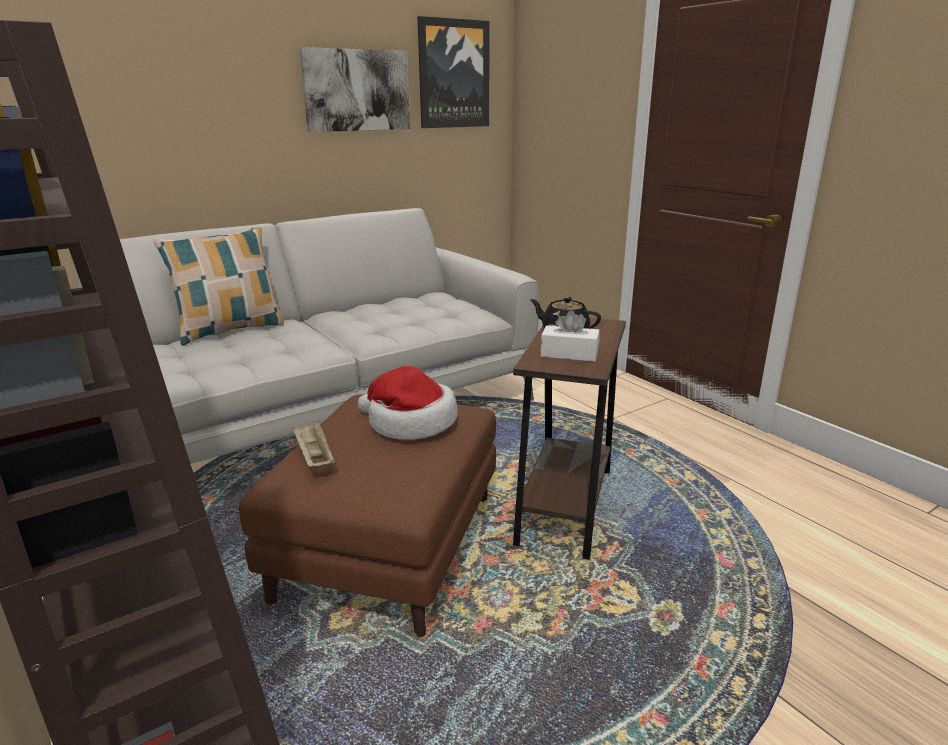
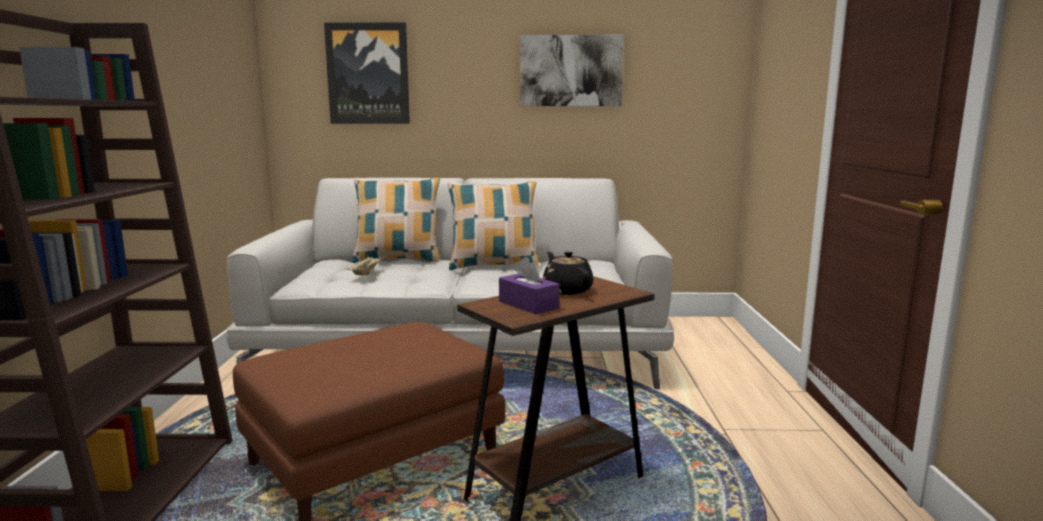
camera: 35 degrees right, 10 degrees down
(314, 457) = (306, 349): beige tray -> beige tray (366, 273)
(347, 317) = (493, 266): none -> pillow
(410, 423) = (408, 346): hat -> none
(453, 74) = (677, 55): picture -> picture (368, 74)
(569, 354) = (528, 305): white tissue box -> purple tissue box

